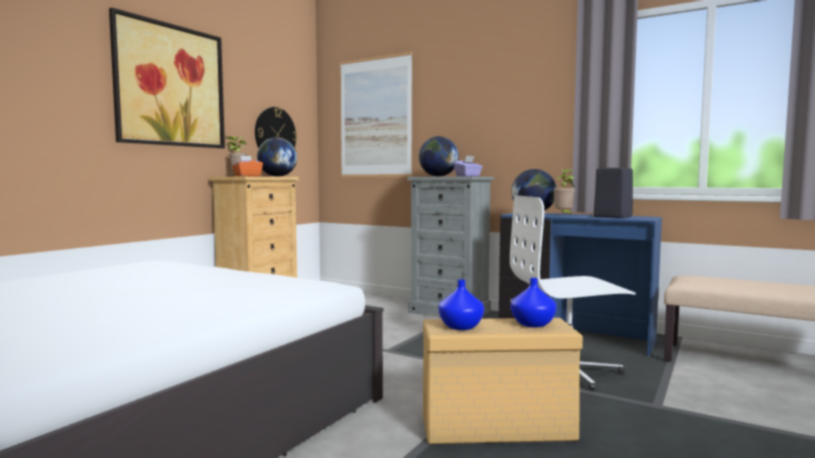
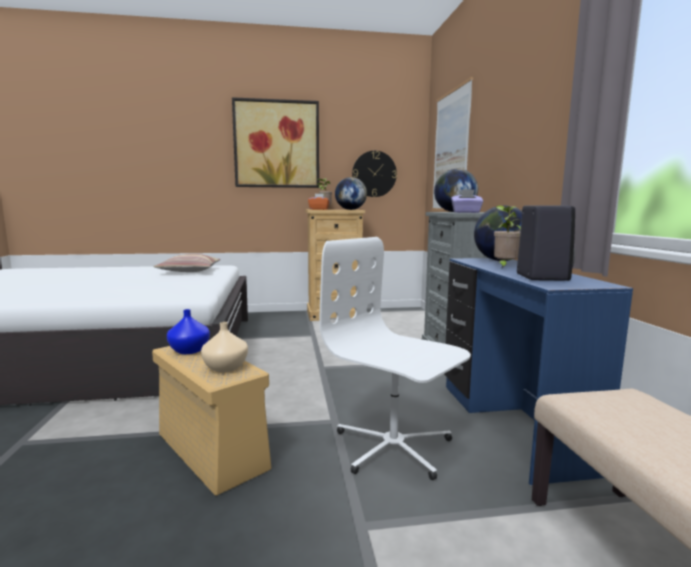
camera: 50 degrees right, 5 degrees up
(148, 271) = (189, 271): none -> pillow
(533, 324) = (226, 368): blue vase -> beige vase

